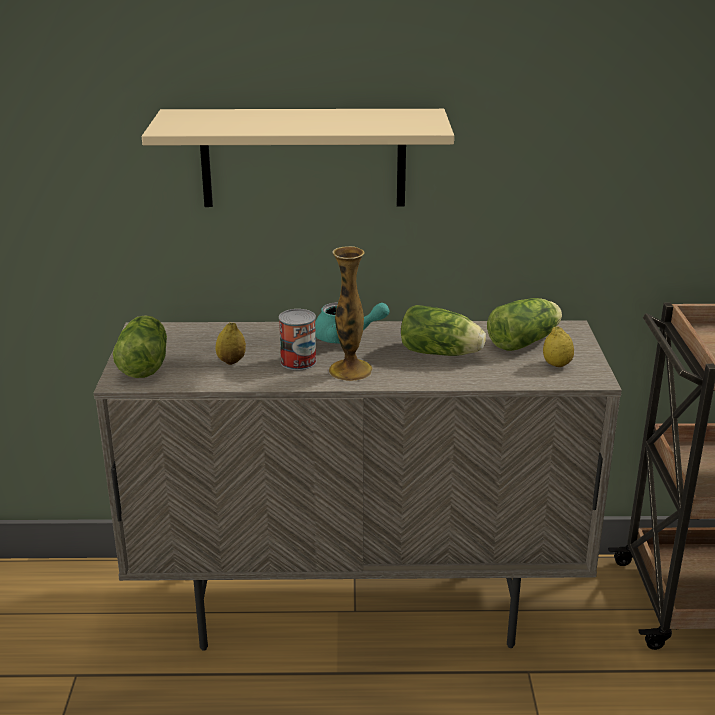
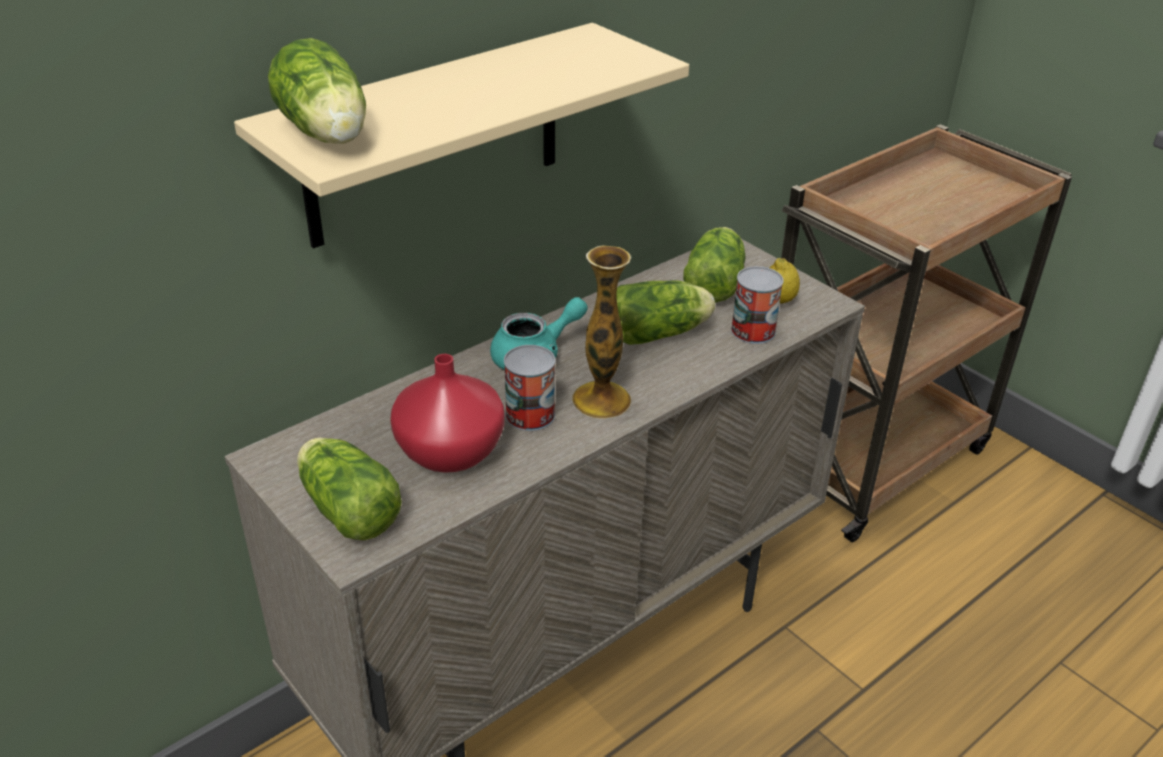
camera: 40 degrees left, 10 degrees up
(185, 121) = (327, 134): none -> lettuce
(231, 361) = (452, 452): lemon -> red vase
(509, 373) = (753, 331): none -> can

